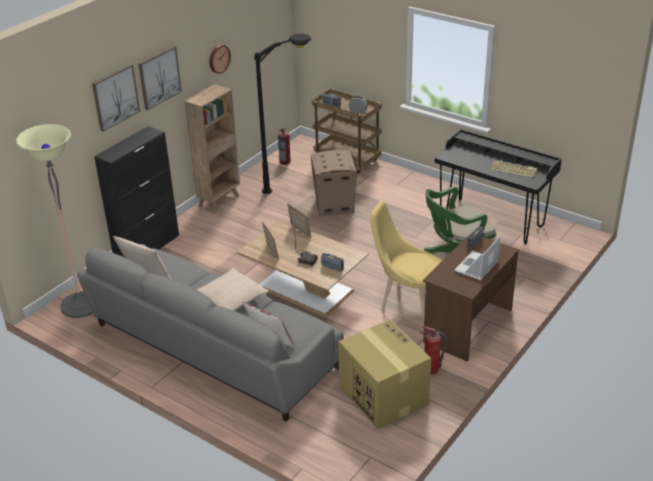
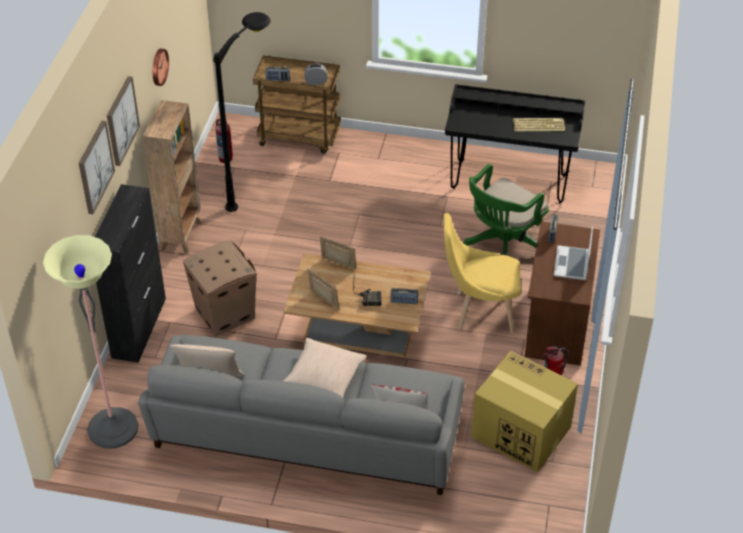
camera: 25 degrees left, 10 degrees up
(334, 205) = (324, 206): cardboard box -> cardboard box (224, 313)

